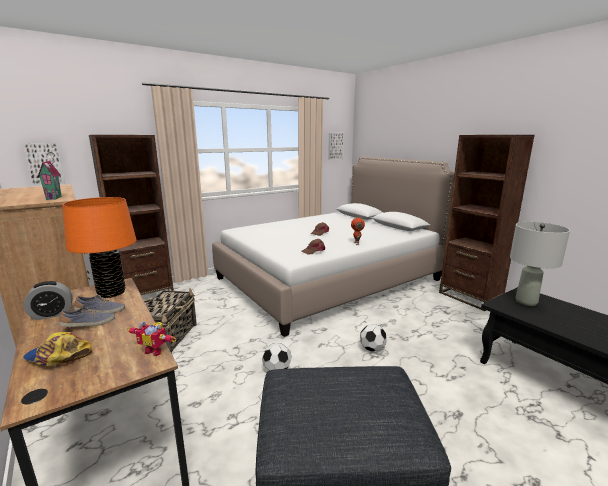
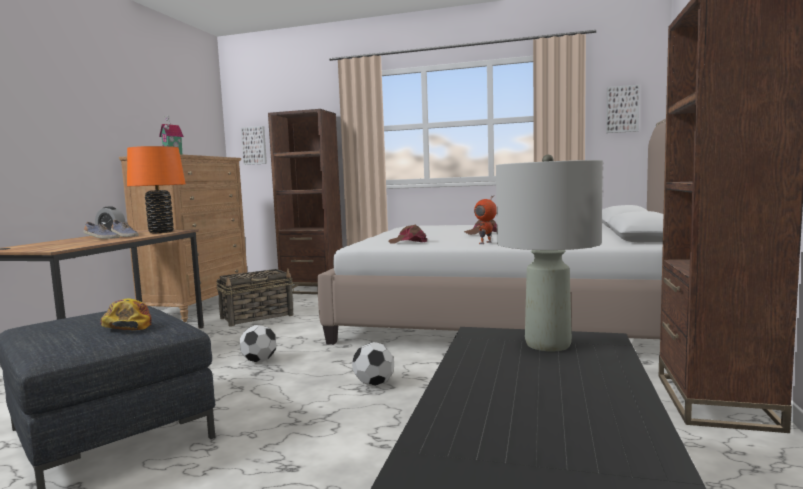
camera: 50 degrees right, 10 degrees down
(58, 356) = (51, 243): cap -> cap (128, 325)
(156, 350) = (71, 247): toy robot -> none

